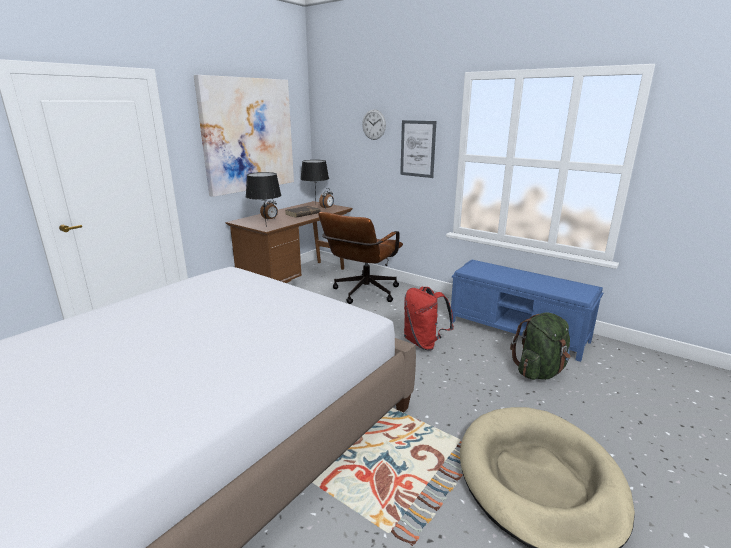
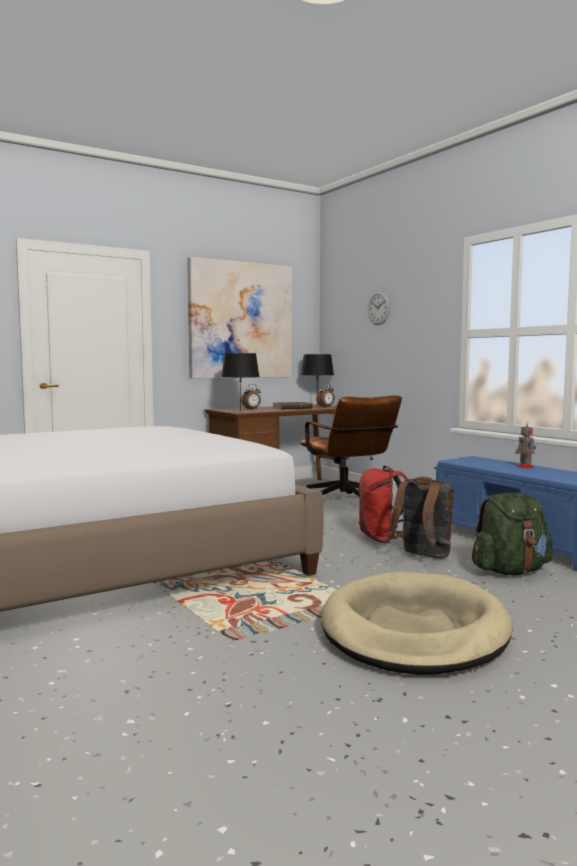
camera: 20 degrees right, 15 degrees down
(362, 294) = (347, 503): brown office chair -> brown office chair turned 75 degrees counterclockwise
(417, 149) = (421, 329): picture -> none
(468, 363) = (422, 557): none -> brown backpack
(526, 276) = (525, 467): none -> toy robot

